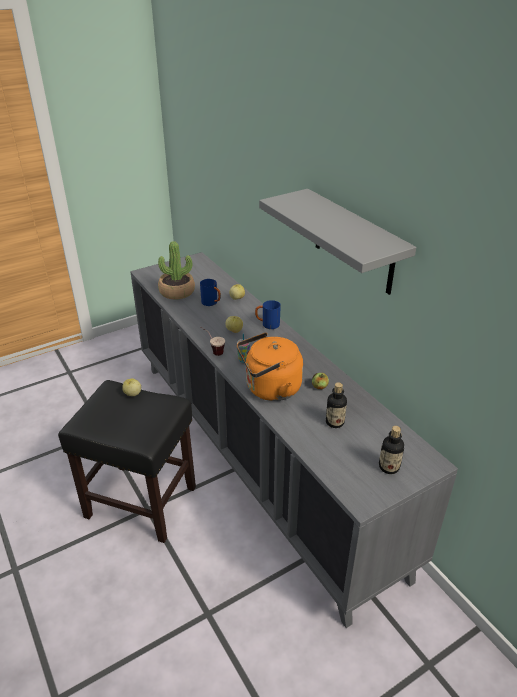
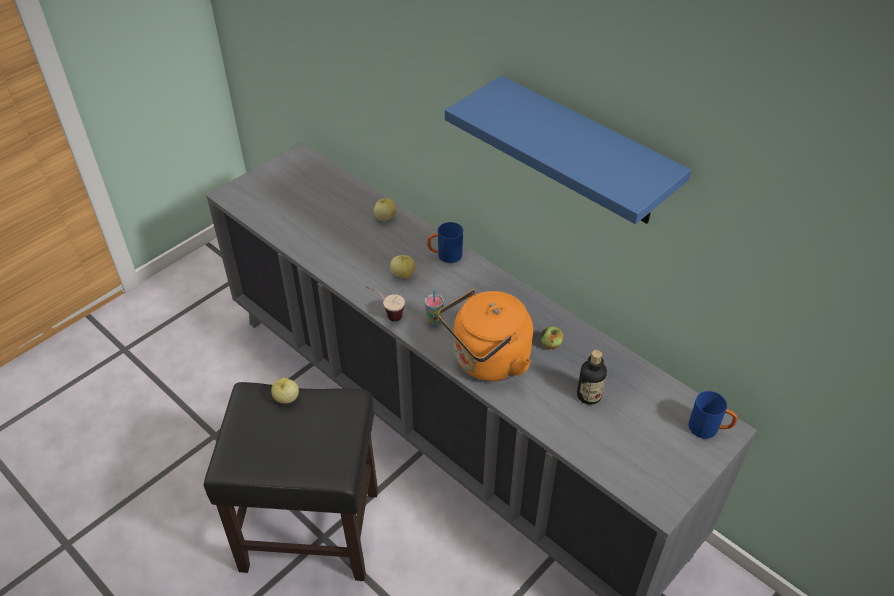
camera: 15 degrees left, 10 degrees up
(177, 292) = (293, 221): potted plant -> none
(212, 303) = (352, 233): blue mug -> blue mug (709, 429)
(354, 242) = (585, 153): grey shelf -> blue shelf
(389, 467) = (676, 447): bottle -> none

